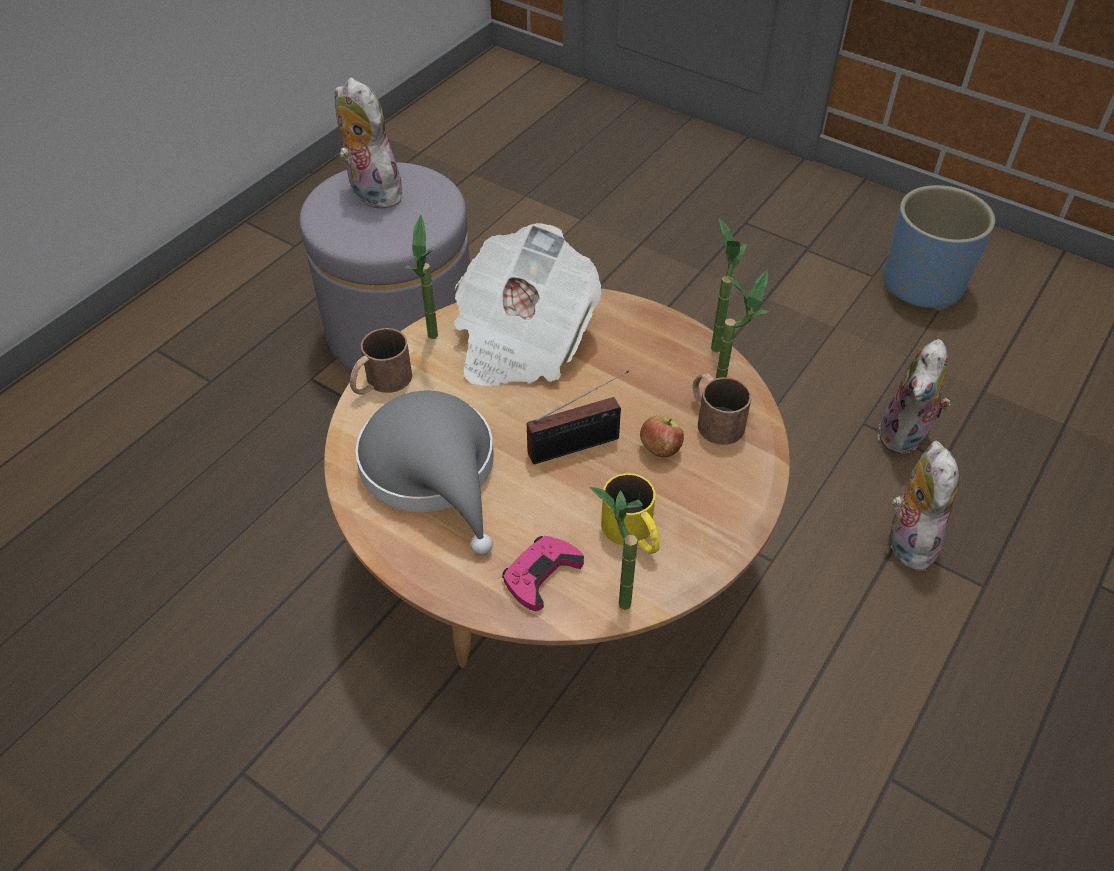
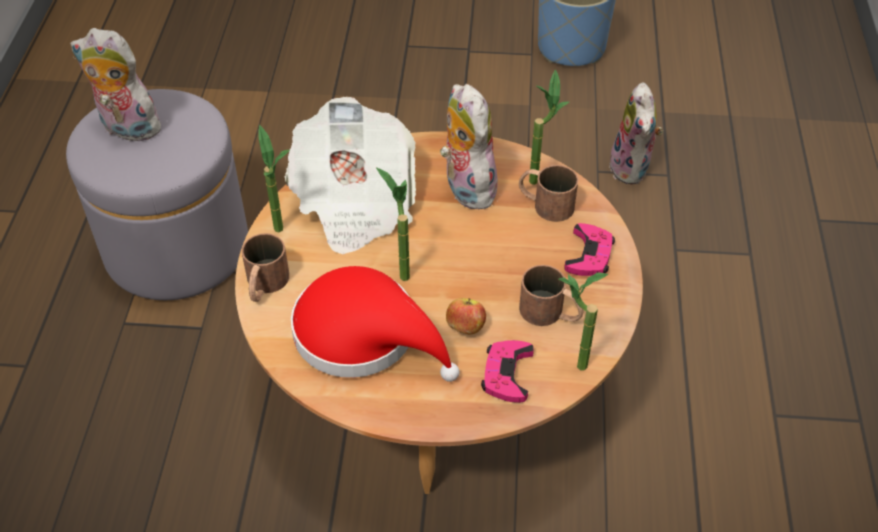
camera: 30 degrees left, 0 degrees up
(433, 471) = (365, 335): grey hat -> red hat
(579, 445) = (462, 266): radio -> none
(633, 534) = (551, 313): yellow mug -> brown mug
(660, 449) = (523, 243): apple -> apple (465, 327)
(714, 341) = (503, 144): potted plant -> potted plant (399, 270)
(721, 492) = (589, 255): none -> pink game controller
(907, 540) = (681, 244): plush toy -> plush toy (465, 187)

